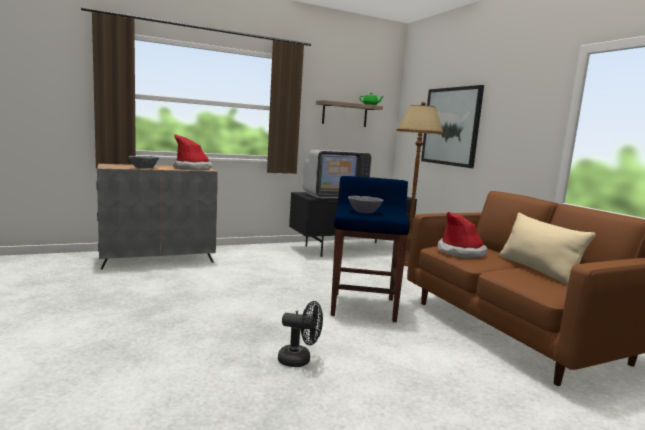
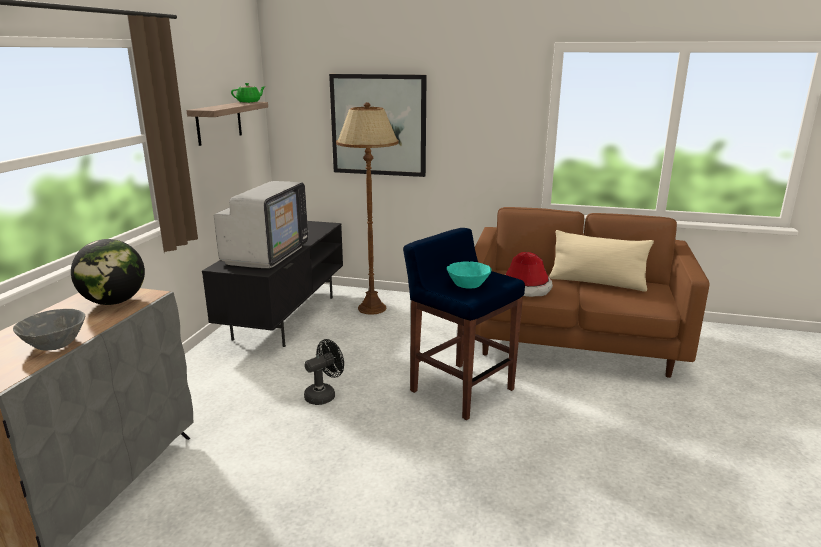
camera: 50 degrees left, 10 degrees up
(192, 168) = (114, 302): hat -> globe
(299, 360) = (556, 488): black fan -> black fan (324, 395)
(364, 212) = (468, 284): grey bowl -> turquoise bowl

